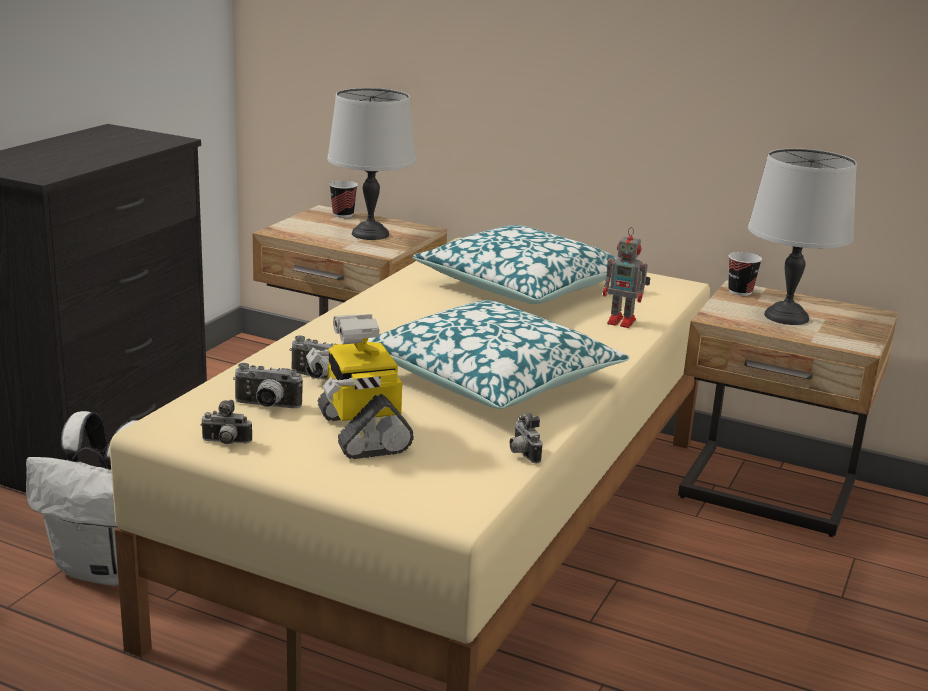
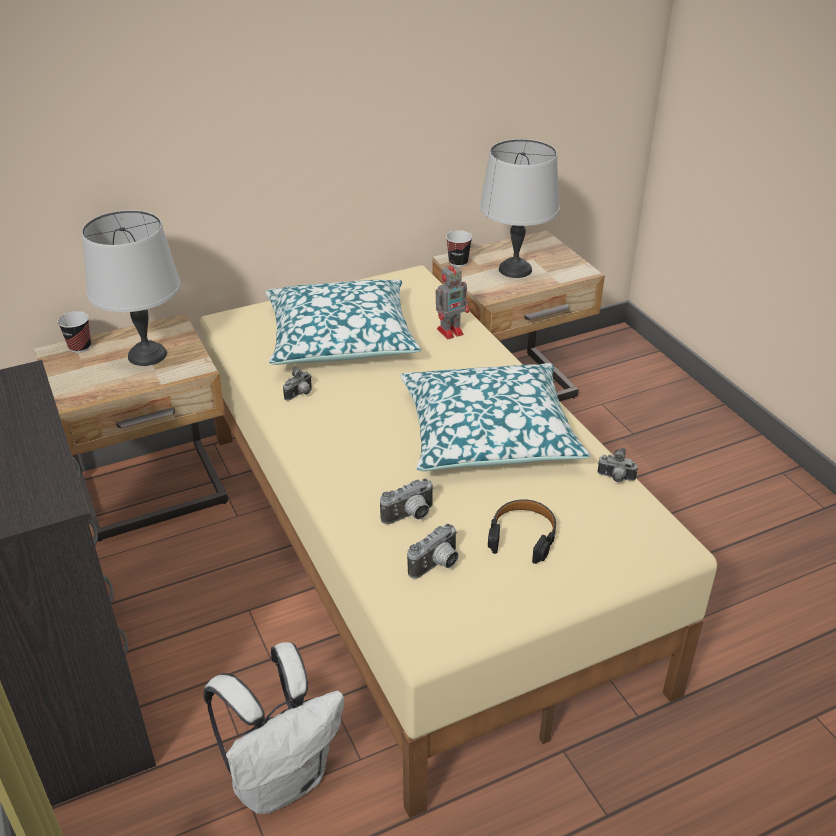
camera: 50 degrees left, 15 degrees up
(226, 443) = (484, 615): camera -> camera (300, 394)
(360, 432) = (522, 536): toy robot -> black headphones

